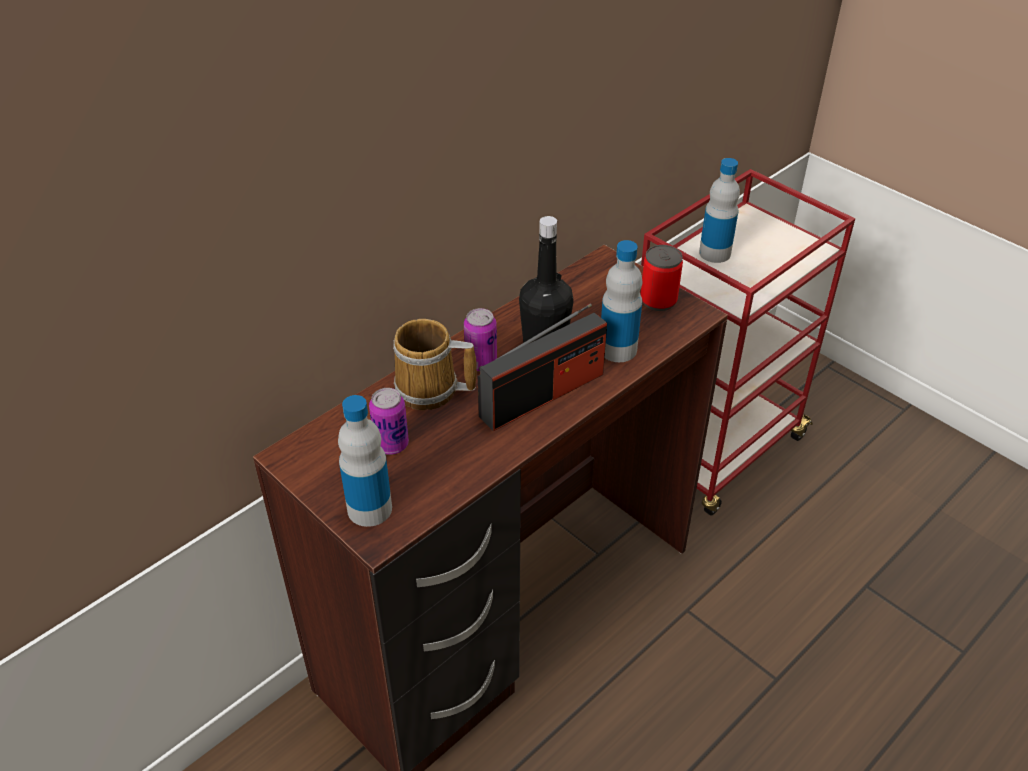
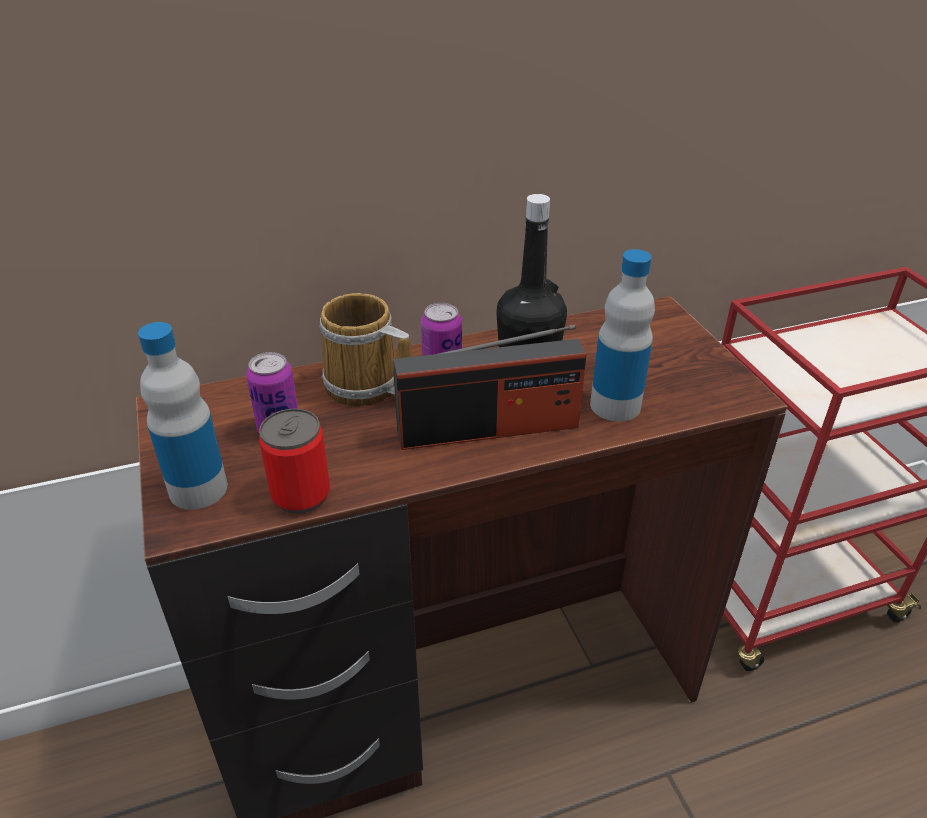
camera: 25 degrees right, 5 degrees down
(658, 300) = (701, 367): can -> can (301, 495)
(714, 253) = (823, 350): bottle -> none

